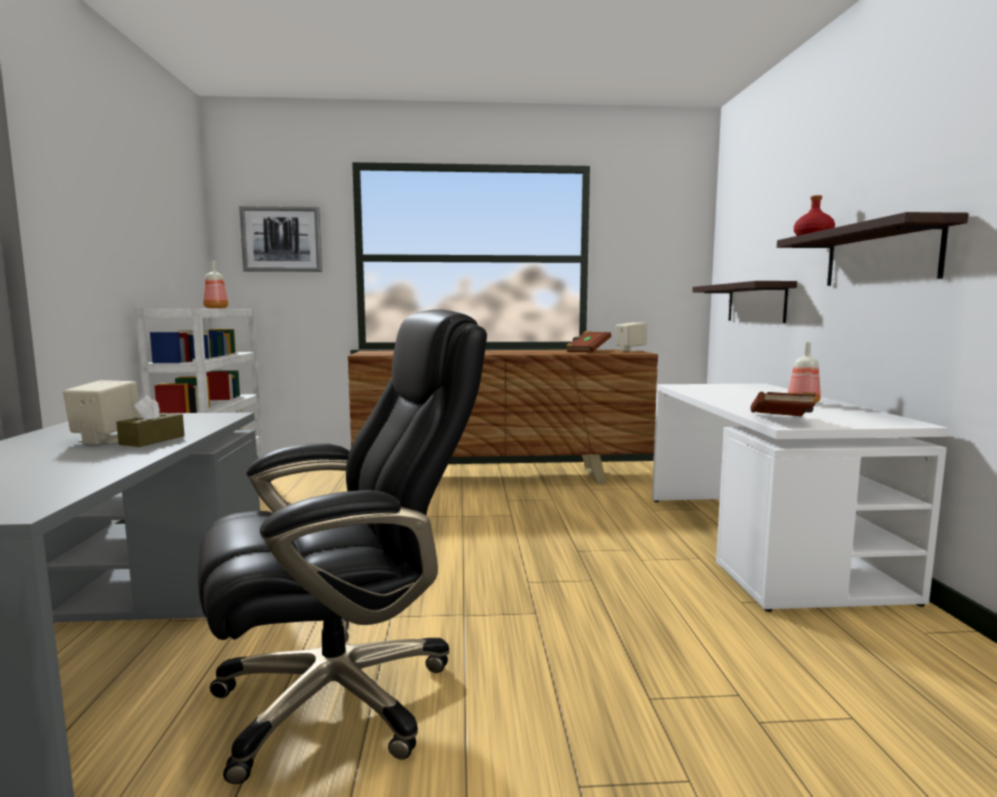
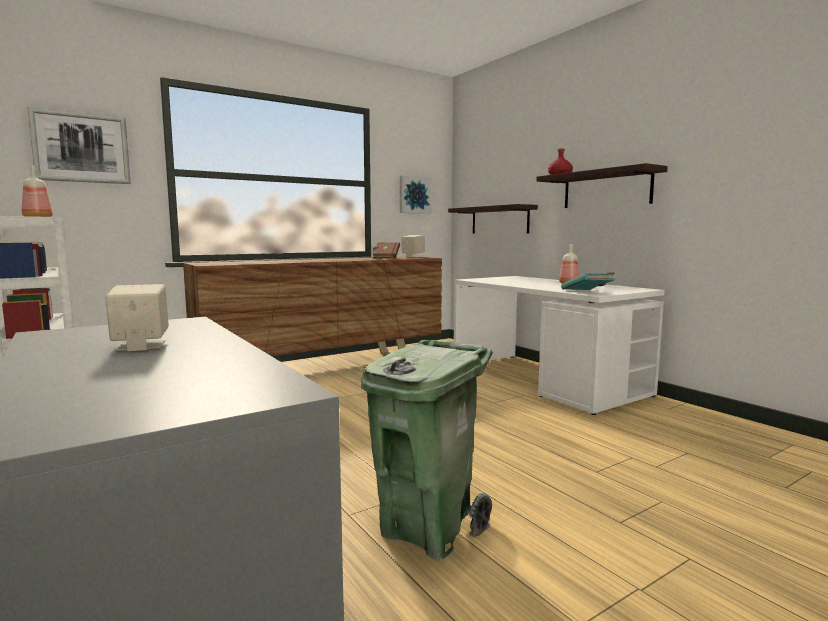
camera: 30 degrees left, 0 degrees up
(152, 440) = (195, 341): brown tissue box -> none
(345, 701) = (428, 529): black office chair -> green trash can
(652, 270) = (414, 195): none -> picture
(781, 420) = (587, 292): brown book -> turquoise book

